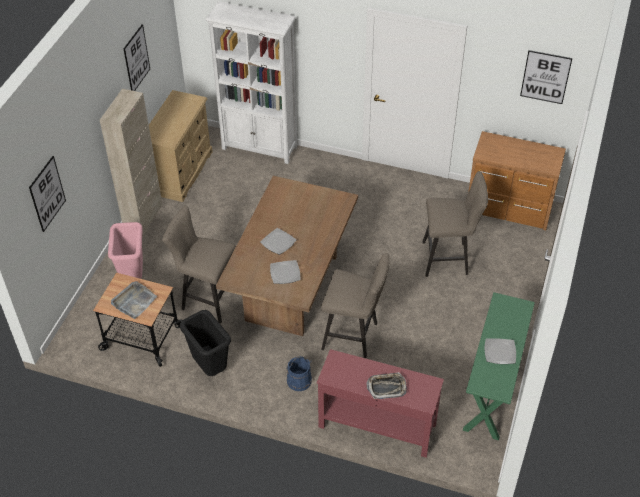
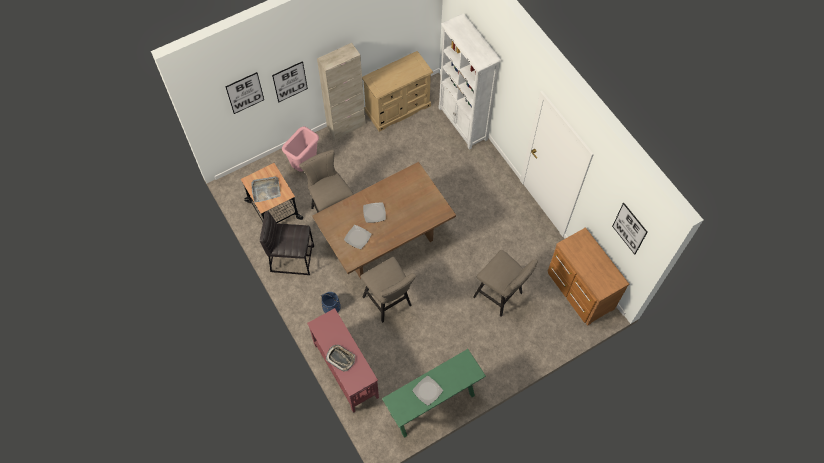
camera: 40 degrees right, 15 degrees up
(136, 59) = (378, 25): picture -> picture (290, 81)
(210, 367) = (292, 258): black trash can -> grey stool

